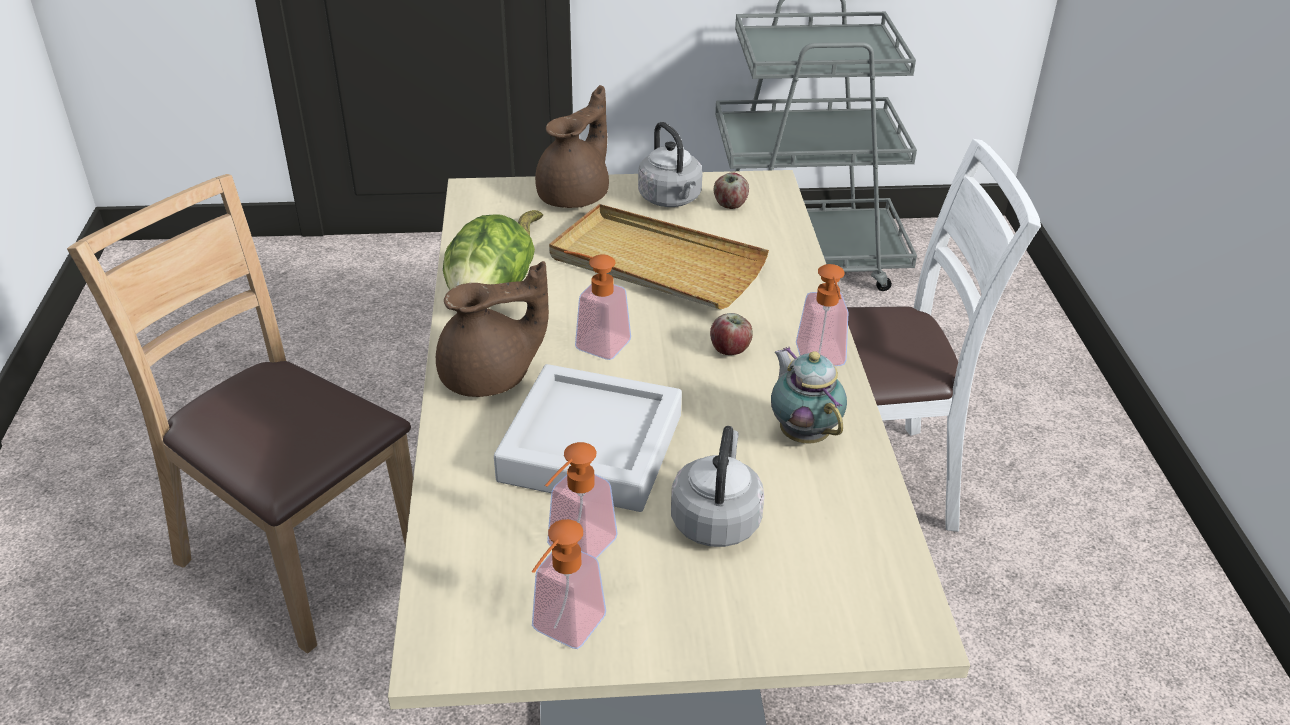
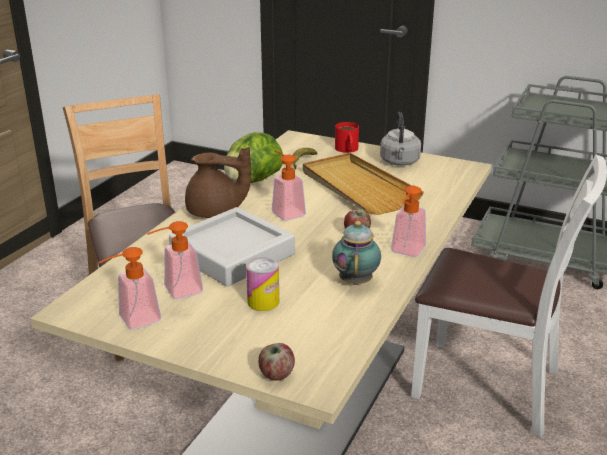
camera: 30 degrees right, 10 degrees down
(576, 195) = (347, 150): brown teapot -> red mug
(716, 519) = (263, 302): grey kettle -> can
(730, 205) = (432, 172): apple -> apple (276, 375)

